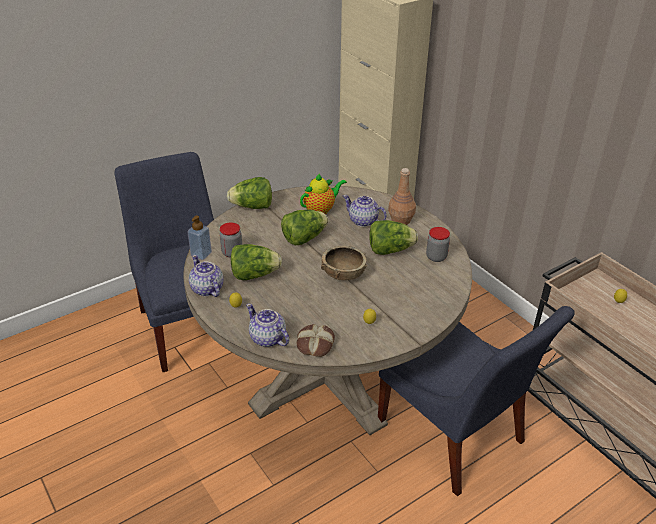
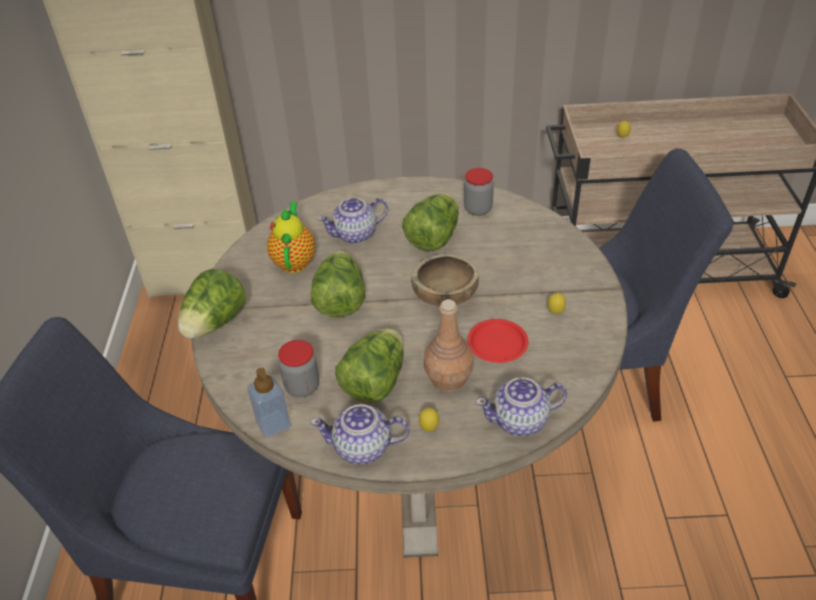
camera: 55 degrees left, 5 degrees up
(314, 344) = (561, 378): bread -> none
(320, 308) = (497, 344): none -> red plate
(400, 220) = (384, 205): brown bottle -> brown bottle (448, 379)

